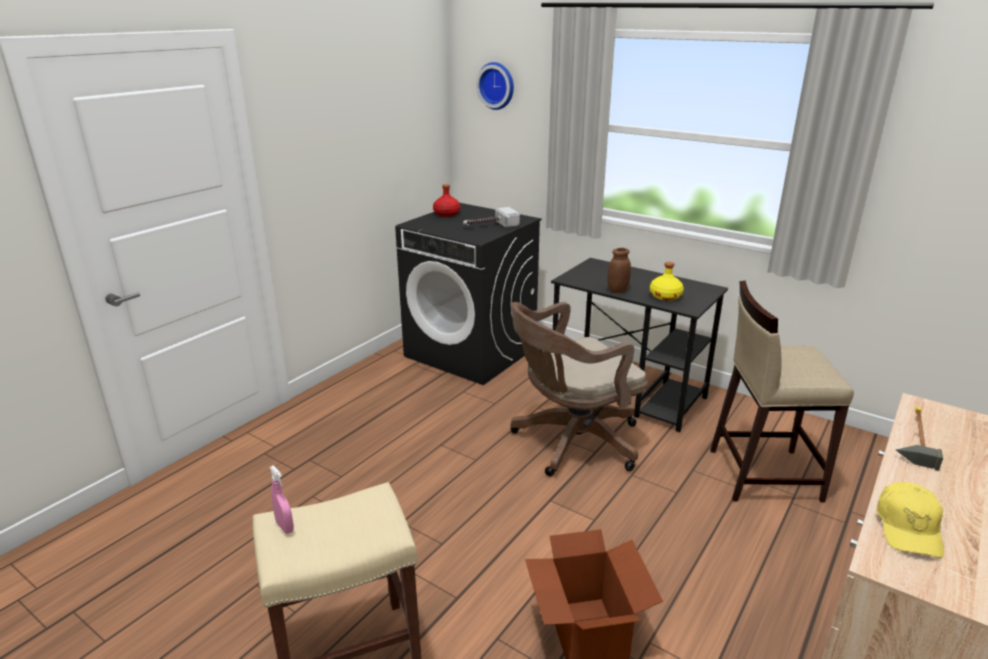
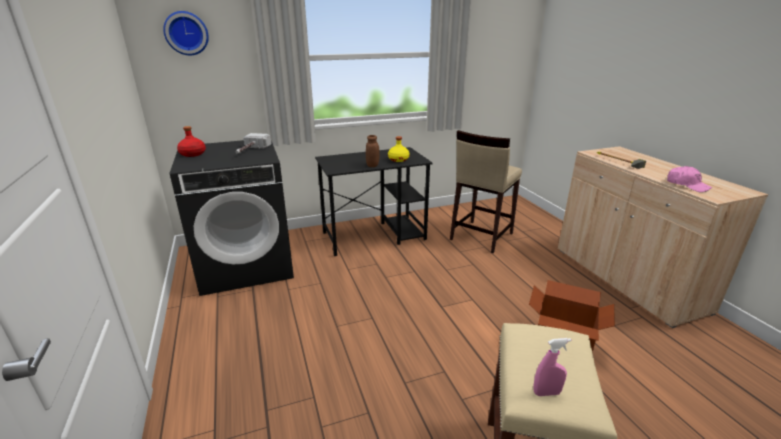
camera: 55 degrees left, 0 degrees up
(571, 442) = (396, 274): brown office chair -> none
(908, 528) = (687, 185): yellow cap -> pink cap

